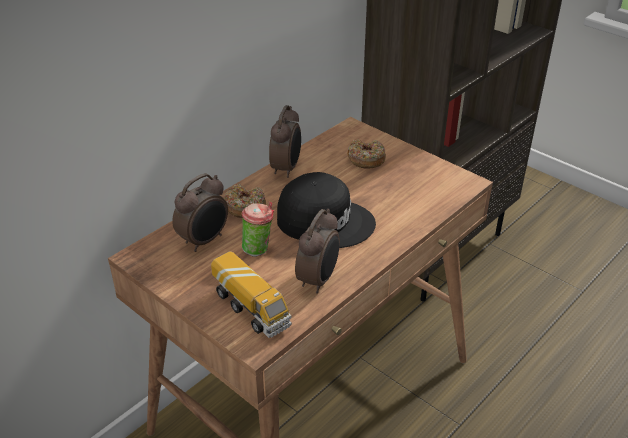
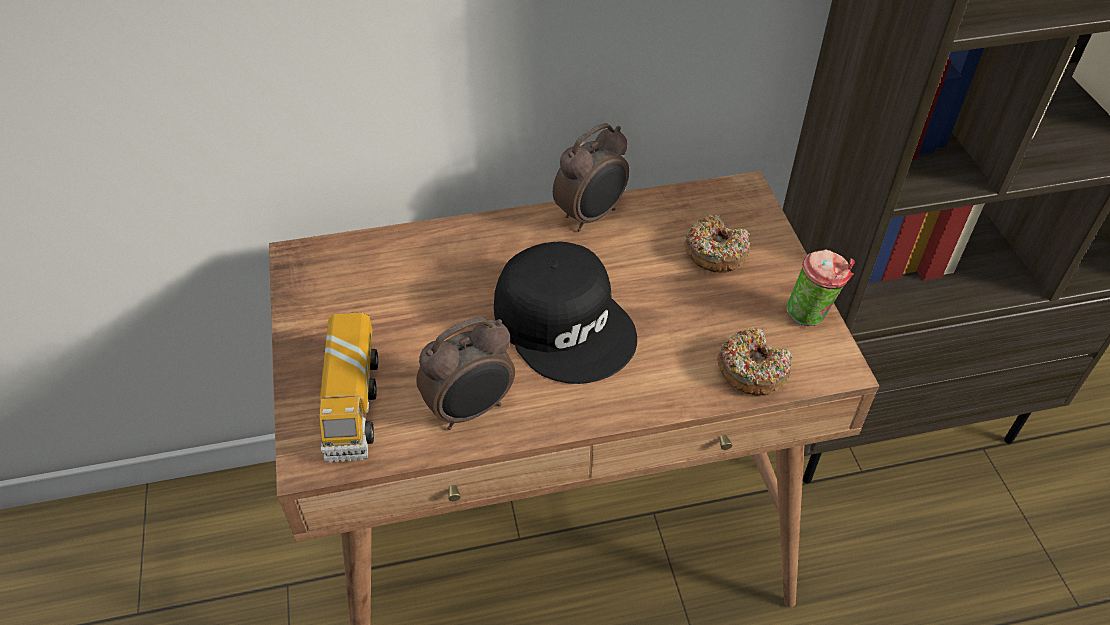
camera: 35 degrees right, 10 degrees up
(205, 240) = (391, 275): alarm clock -> none
(244, 207) = (483, 250): donut -> donut (752, 370)
(259, 248) = (442, 321): cup -> cup (811, 314)

